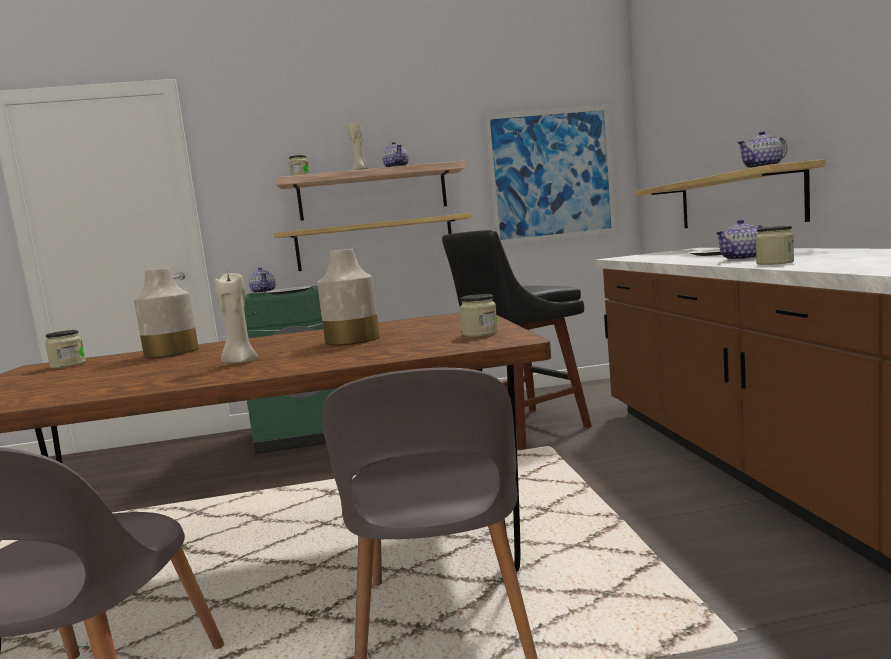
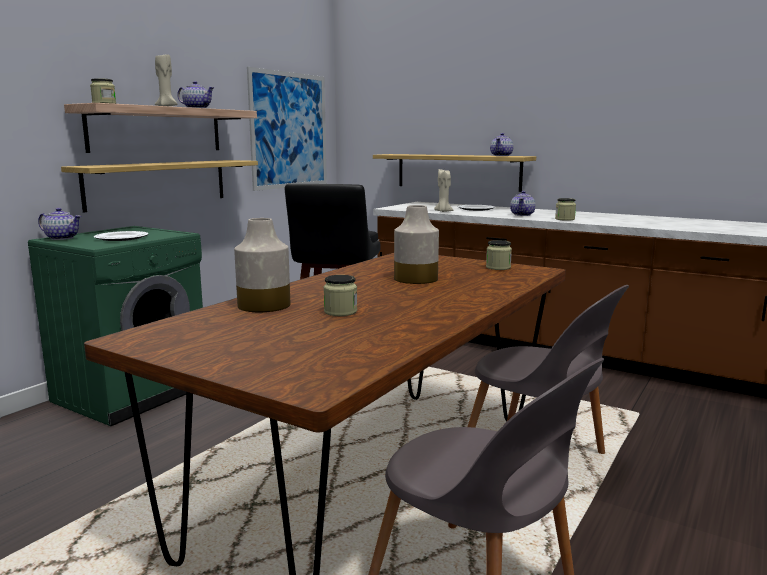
camera: 50 degrees left, 5 degrees up
(68, 365) = (182, 330): jar -> jar (340, 312)
(240, 362) = (410, 302): beige candle -> beige candle (443, 211)

